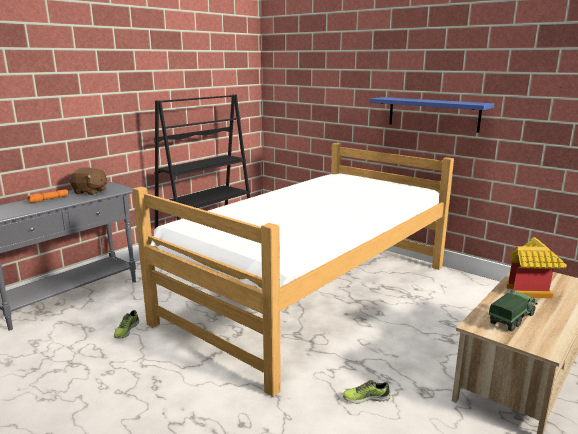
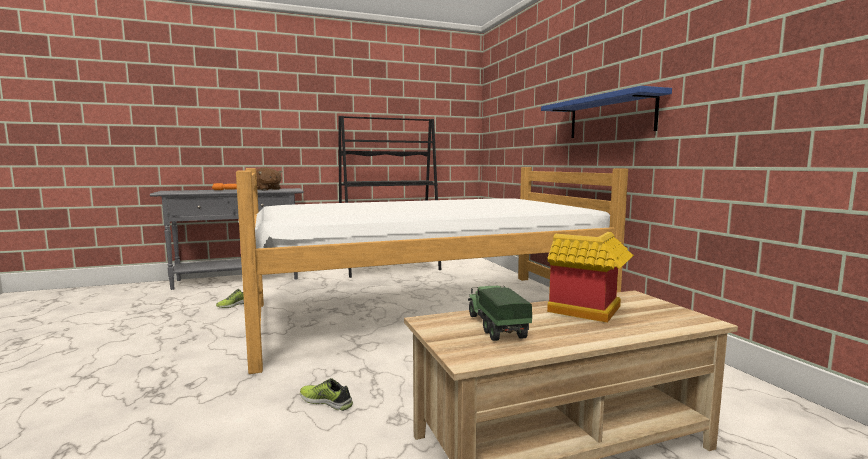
camera: 30 degrees right, 10 degrees down
(512, 319) = (495, 326): toy truck -> toy truck turned 90 degrees counterclockwise

